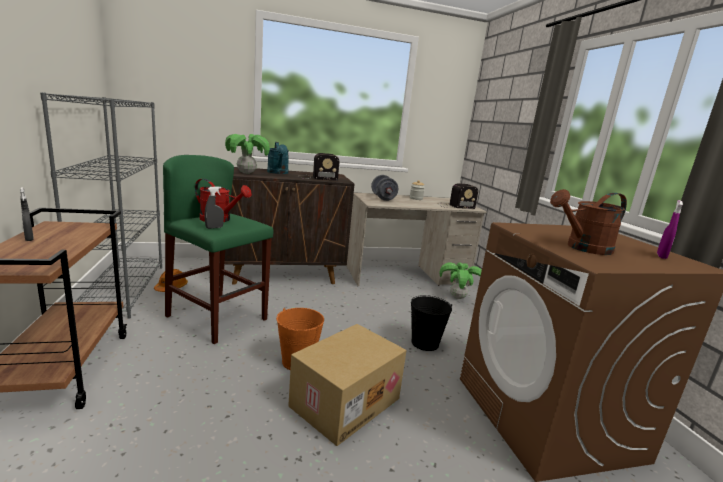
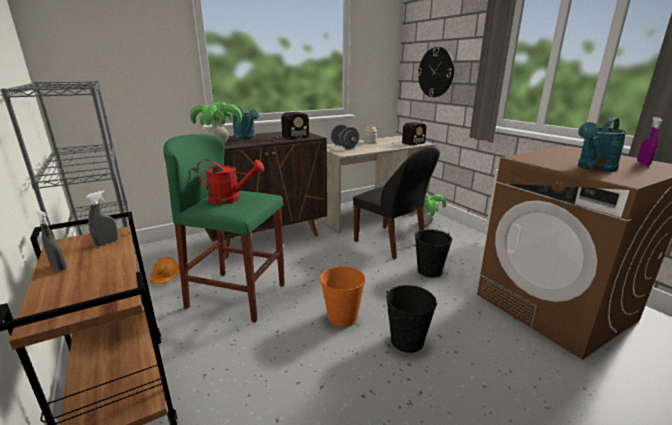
camera: 15 degrees left, 5 degrees up
(214, 227) = (236, 209): grey spray bottle -> grey spray bottle (107, 243)
(344, 401) = (407, 340): cardboard box -> black bucket
(404, 307) = (390, 242): none -> black chair
(498, 134) = (436, 72): none -> wall clock
(583, 248) = (594, 168): brown watering can -> turquoise watering can

